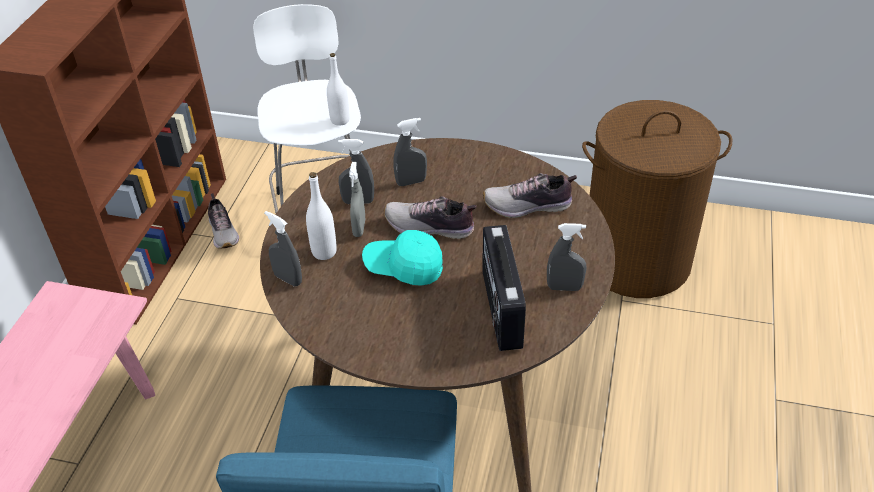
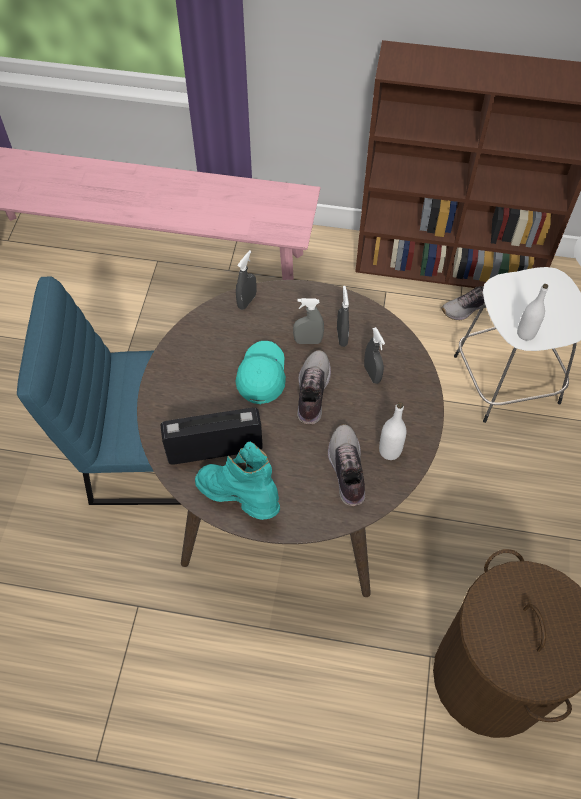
camera: 85 degrees right, 15 degrees up
(324, 252) = (278, 320): white bottle -> white bottle (390, 451)
(564, 287) = (240, 498): grey spray bottle -> turquoise boot

